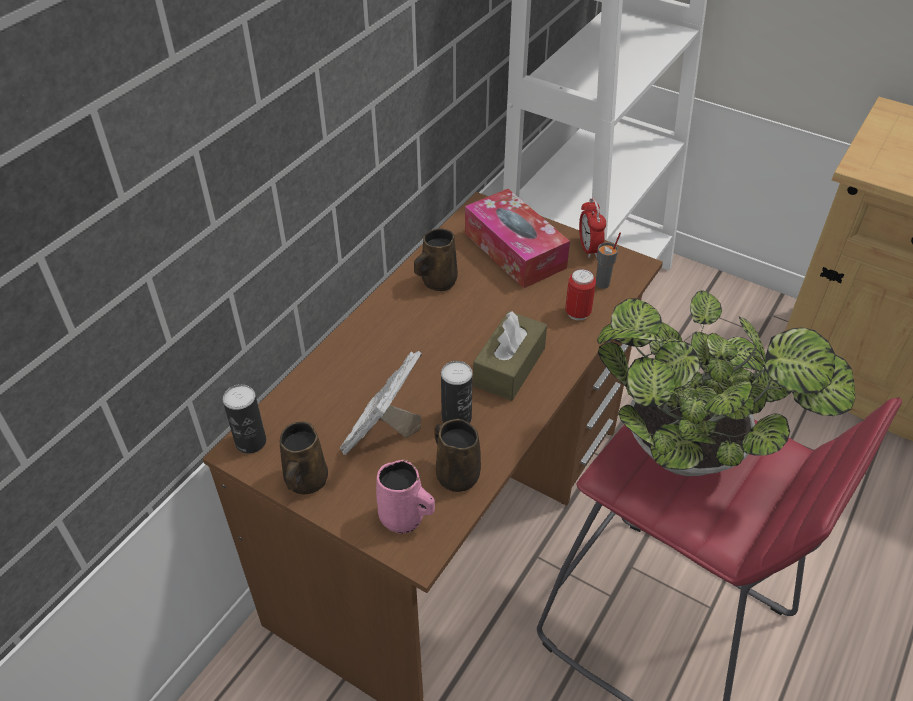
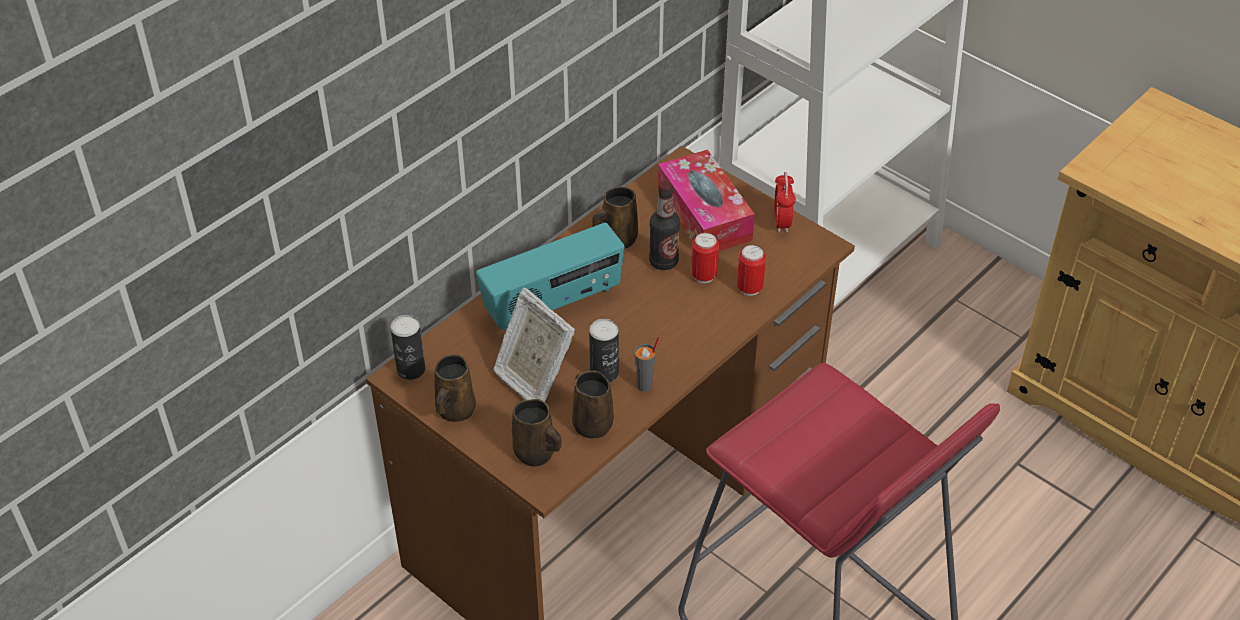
camera: 10 degrees right, 0 degrees up
(383, 434) = (533, 379): picture frame -> picture frame turned 75 degrees counterclockwise
(388, 352) = (553, 303): none -> radio
(404, 518) = (536, 454): pink mug -> brown mug
(487, 298) = (663, 261): none -> bottle
(509, 367) = (666, 332): brown tissue box -> none
(530, 306) = (703, 276): none -> can
(603, 284) = (784, 261): grey cup -> grey cup (645, 385)
(693, 453) = (822, 436): potted plant -> none

